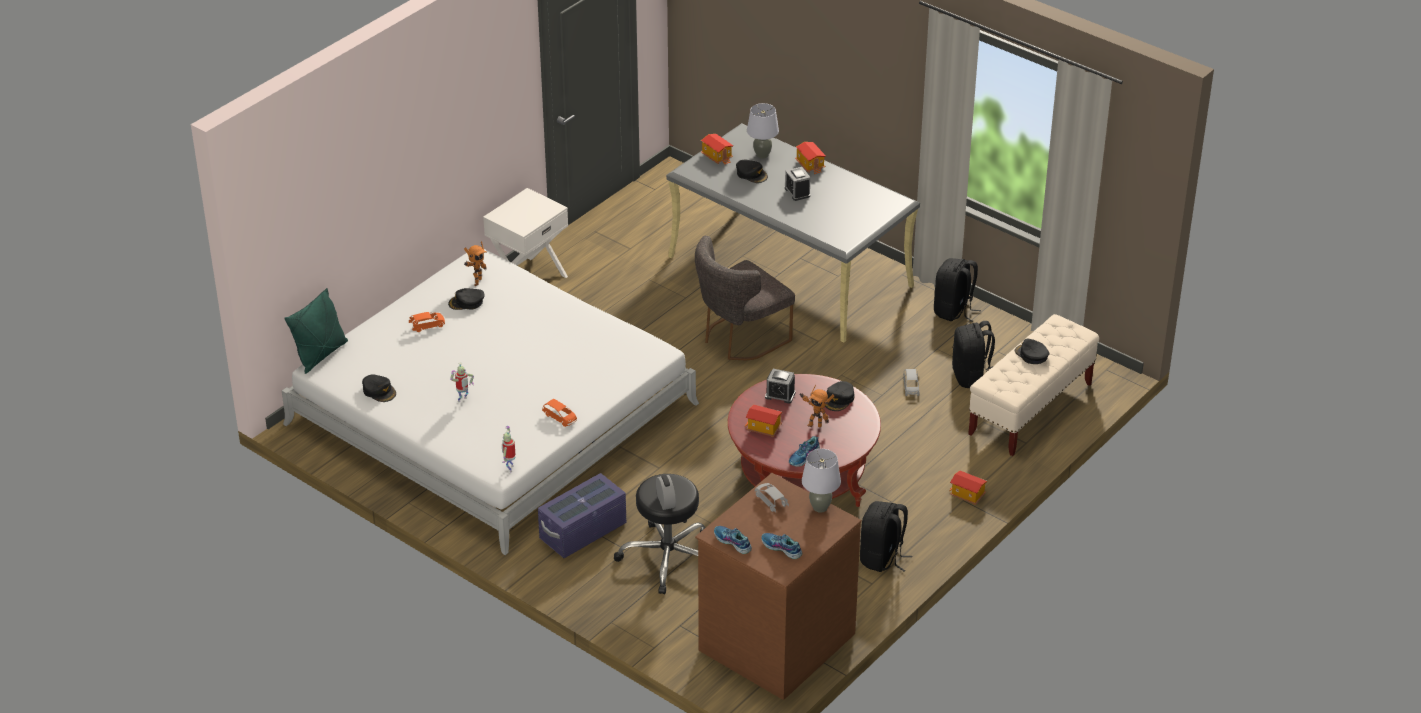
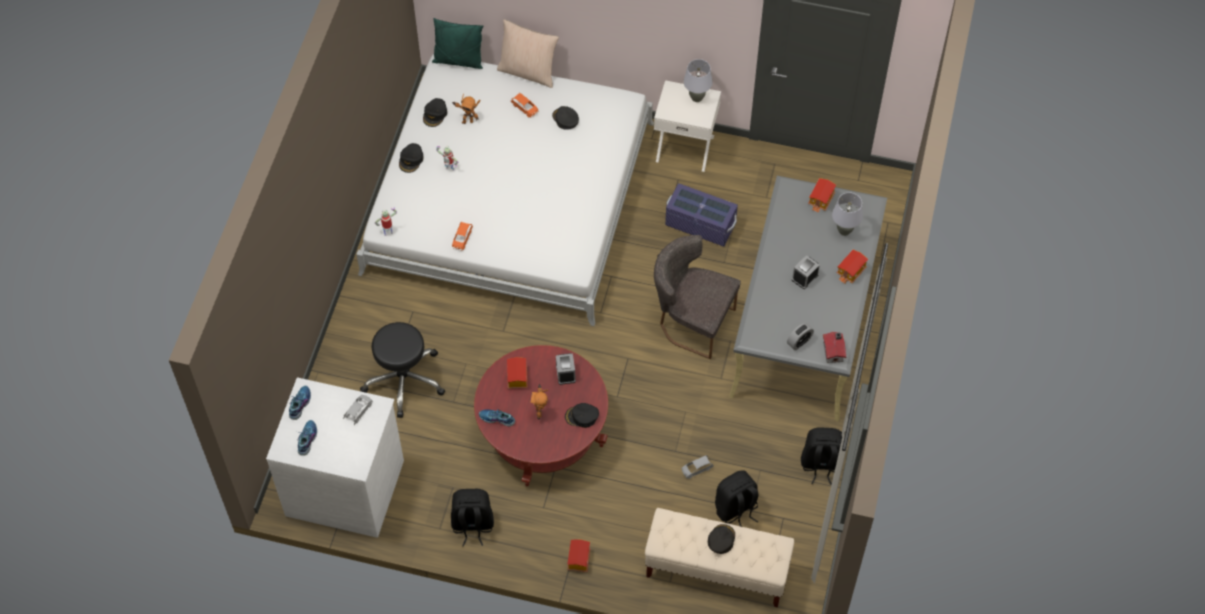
camera: 65 degrees right, 20 degrees up
(380, 311) = (528, 71): none -> beige pillow
(476, 282) = (594, 113): toy robot -> toy robot (467, 121)
(582, 532) = (406, 312): purple storage box -> purple storage box (700, 224)
(665, 502) = (385, 346): alarm clock -> alarm clock (799, 342)
(751, 174) = (811, 234): black cap -> black cap (411, 160)
(775, 641) = (345, 486): brown dresser -> white dresser
(820, 507) = (366, 447): grey table lamp -> grey table lamp (697, 98)
(891, 201) = (834, 351): none -> toy house

